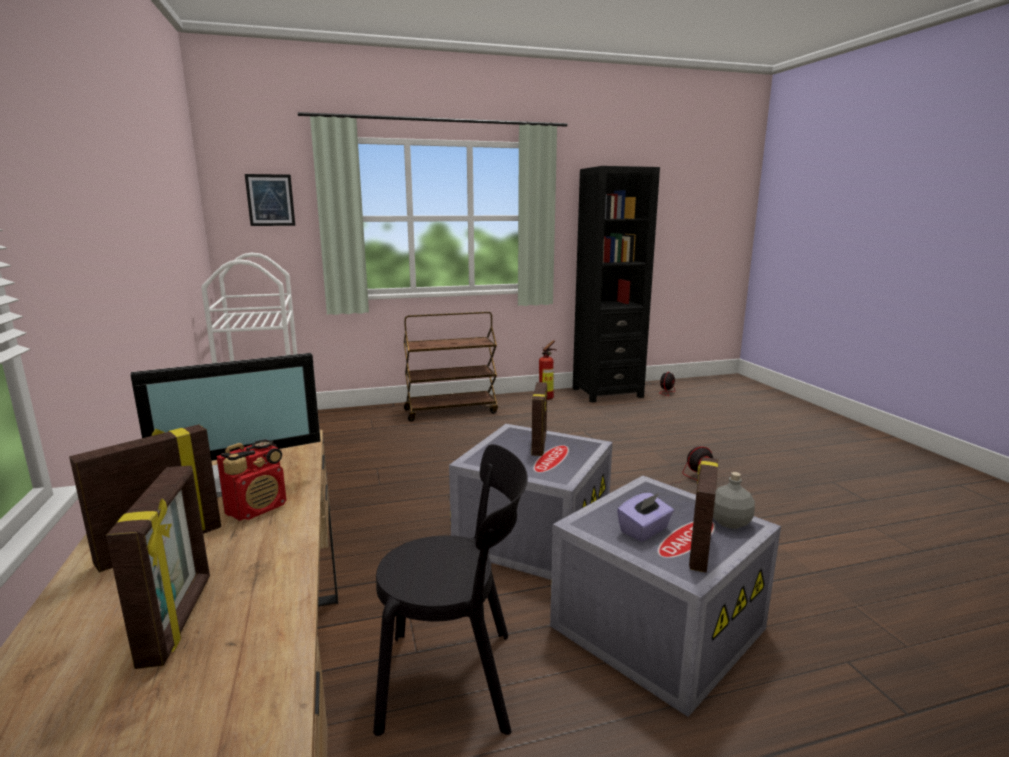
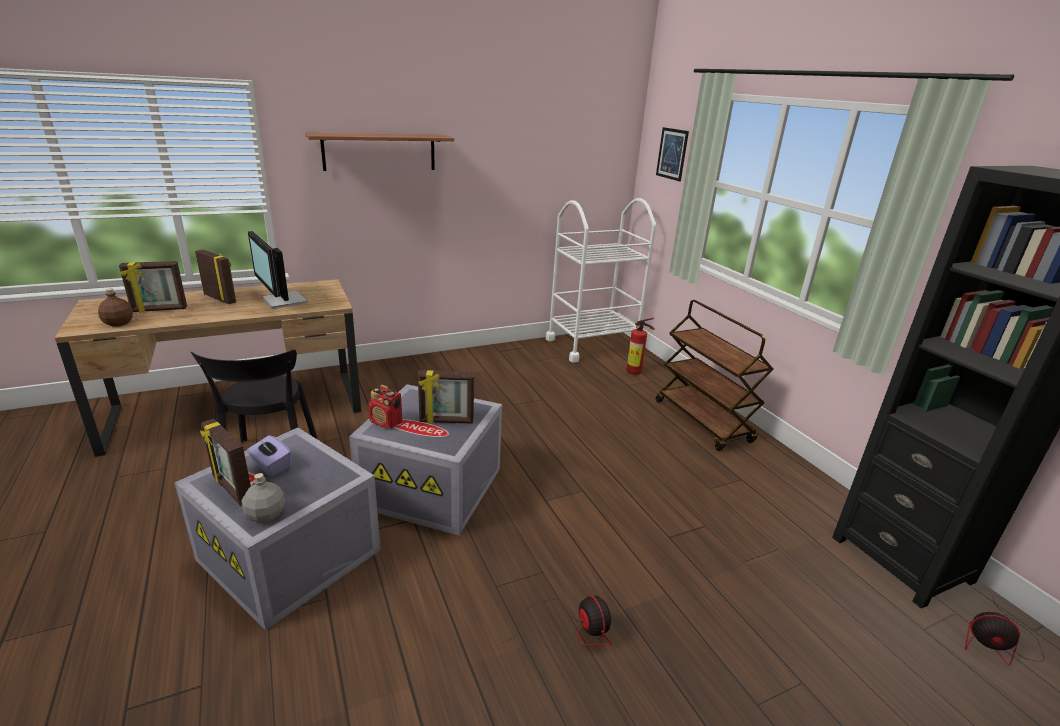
camera: 80 degrees right, 10 degrees up
(90, 206) = (379, 152): none -> shelf
(249, 668) = (118, 323): none -> brown bottle
(258, 508) = (245, 308): radio -> radio (386, 422)
(548, 397) = (815, 493): fire extinguisher -> fire extinguisher (636, 372)
(698, 549) = (232, 490): picture frame -> picture frame turned 150 degrees counterclockwise

